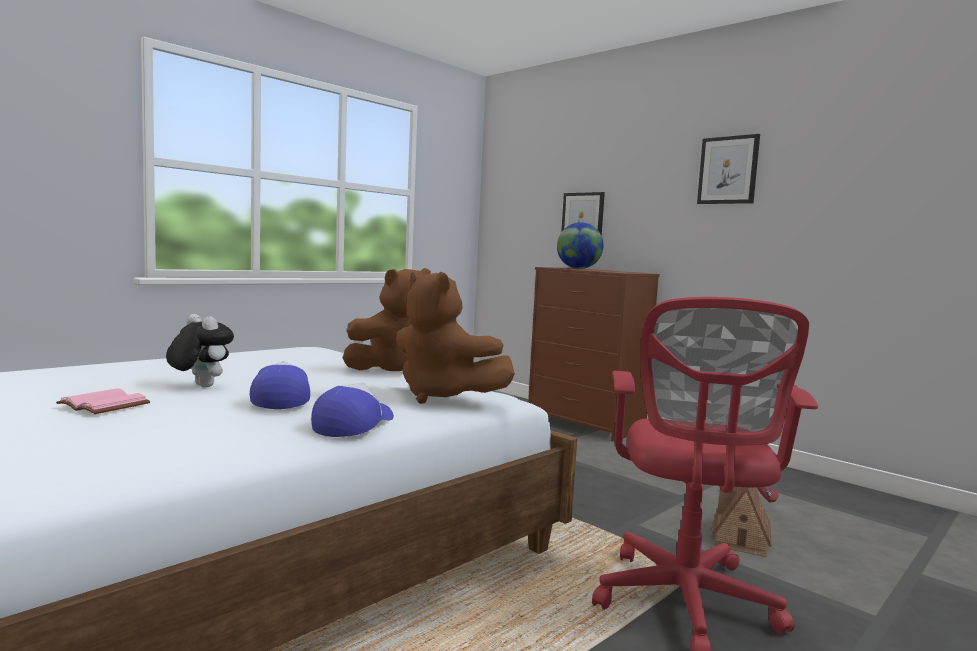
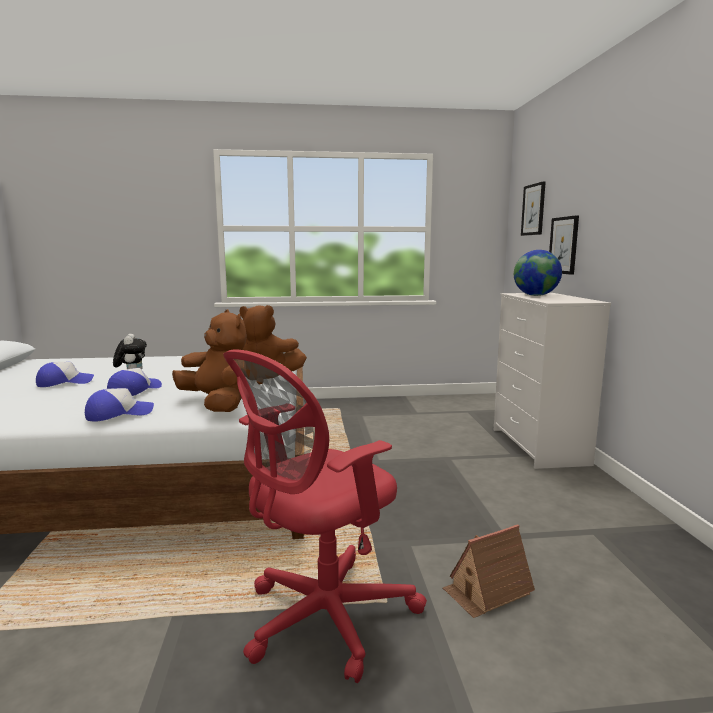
camera: 40 degrees right, 5 degrees up
(101, 405) = (65, 383): pink book -> cap
(443, 397) = (217, 404): brown plush toy -> brown plush toy turned 150 degrees clockwise
(586, 423) = (539, 446): brown dresser -> white dresser
(728, 170) = (674, 181): picture -> picture (533, 209)

